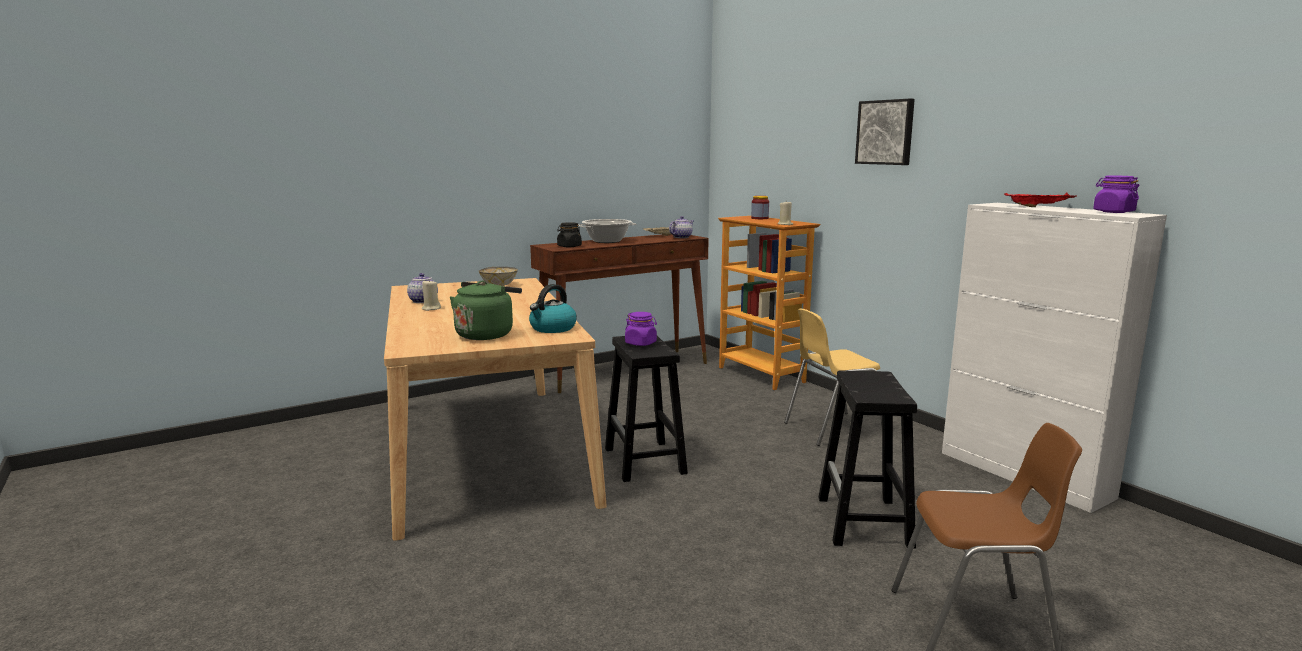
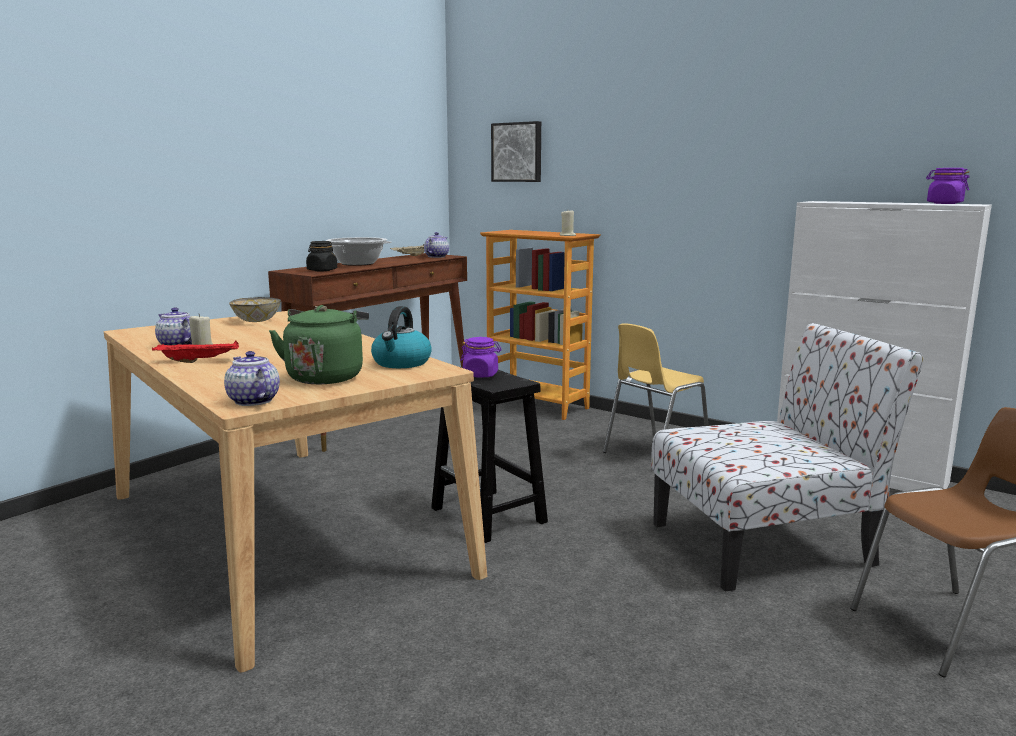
camera: 20 degrees left, 0 degrees up
(417, 347) = (252, 401): none -> teapot
(759, 218) = (526, 231): jar -> none
(864, 522) = (765, 543): black stool -> chair
(886, 132) = (678, 132): picture -> picture (517, 152)
(1038, 207) = (866, 202): red tray -> red tray (200, 361)

